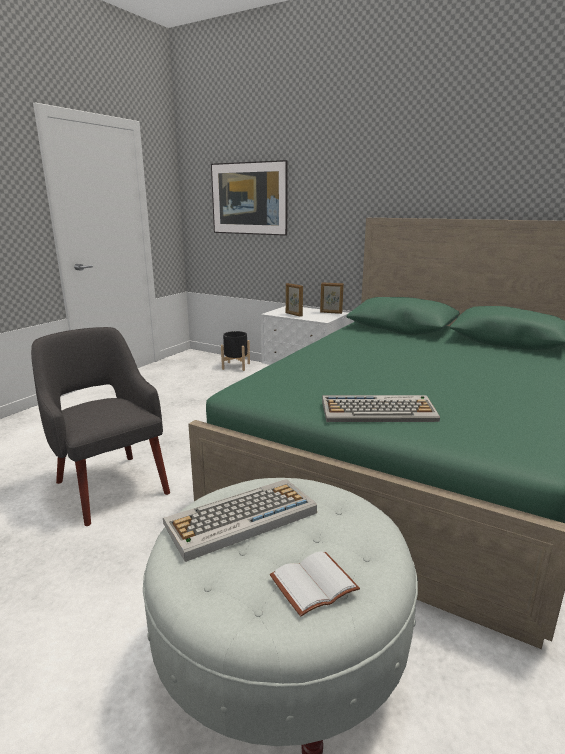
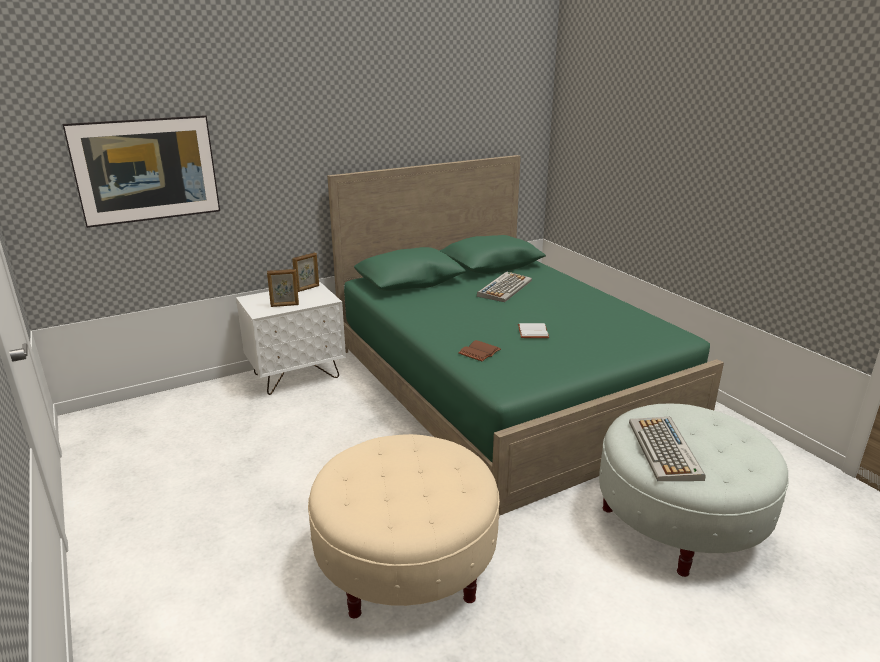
camera: 60 degrees left, 5 degrees up
(110, 486) = (405, 563): grey armchair -> beige ottoman
(236, 366) = (188, 401): black planter -> none
(298, 371) = (480, 353): none -> brown book
(313, 582) = (736, 443): white book -> white book (531, 332)
(379, 411) = (589, 350): keyboard -> keyboard (504, 288)

